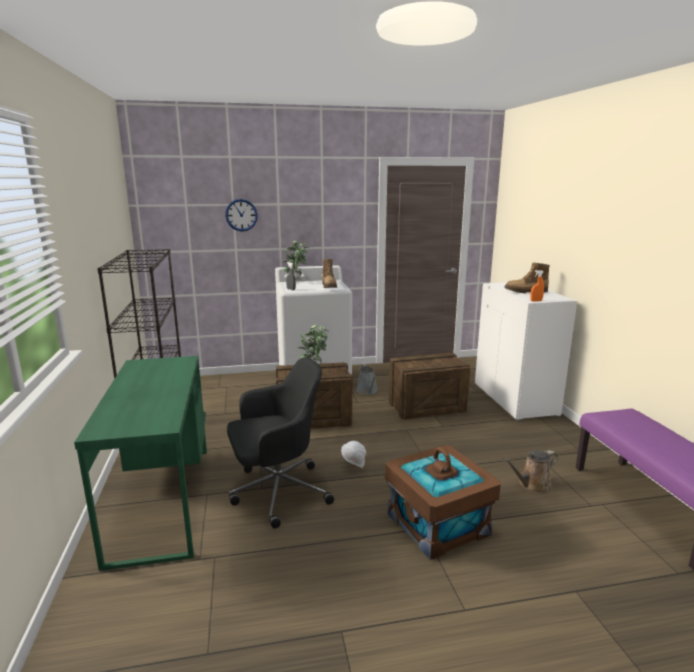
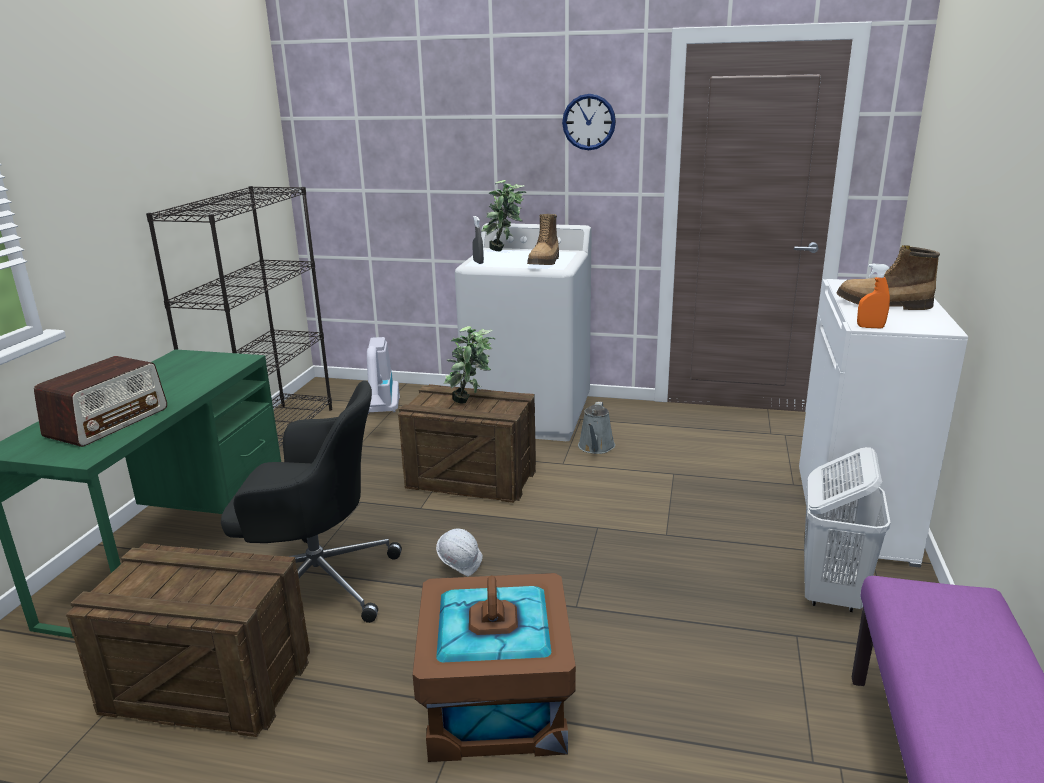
camera: 25 degrees right, 5 degrees up
(149, 406) = (108, 422): none -> radio
(221, 393) = (381, 413): none -> vacuum cleaner
(241, 215) = (435, 134): wall clock -> wall clock (589, 122)
(427, 407) = (671, 494): crate -> crate (209, 684)
(532, 485) = (731, 686): brown watering can -> none
(536, 436) = (831, 593): none -> white laundry basket

